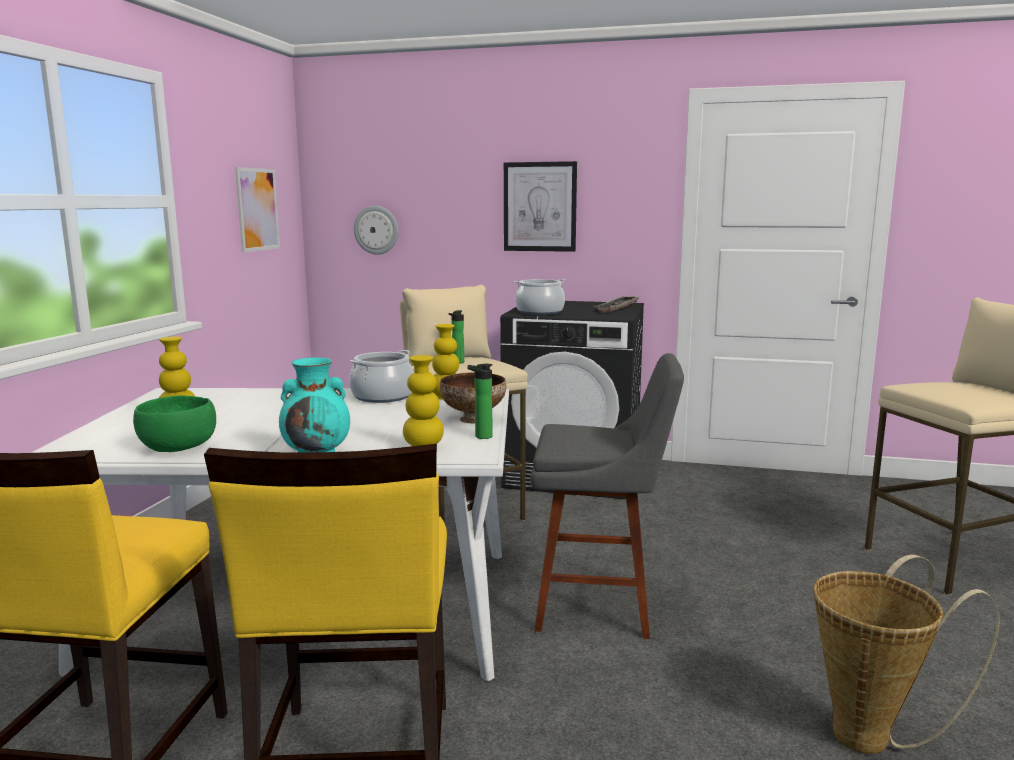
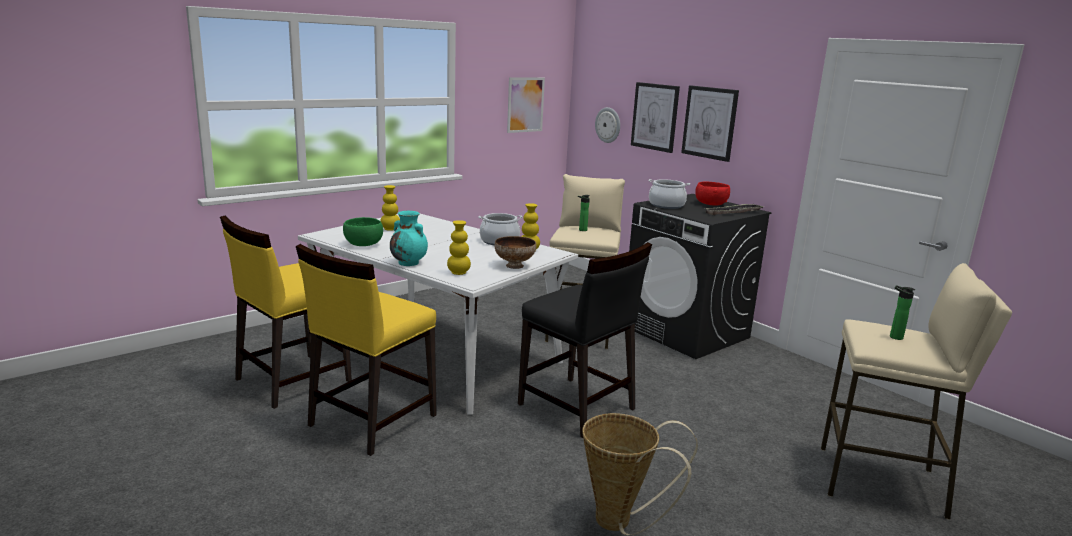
camera: 35 degrees right, 5 degrees up
(453, 209) = (655, 117): none -> picture
(480, 436) = (496, 275): bottle -> bottle (894, 337)
(575, 305) = (710, 204): none -> red bowl
(601, 606) = (577, 407): grey stool -> black chair

